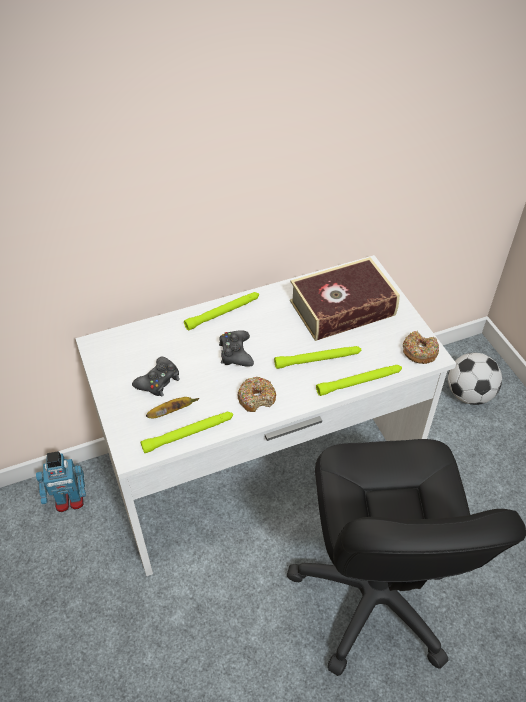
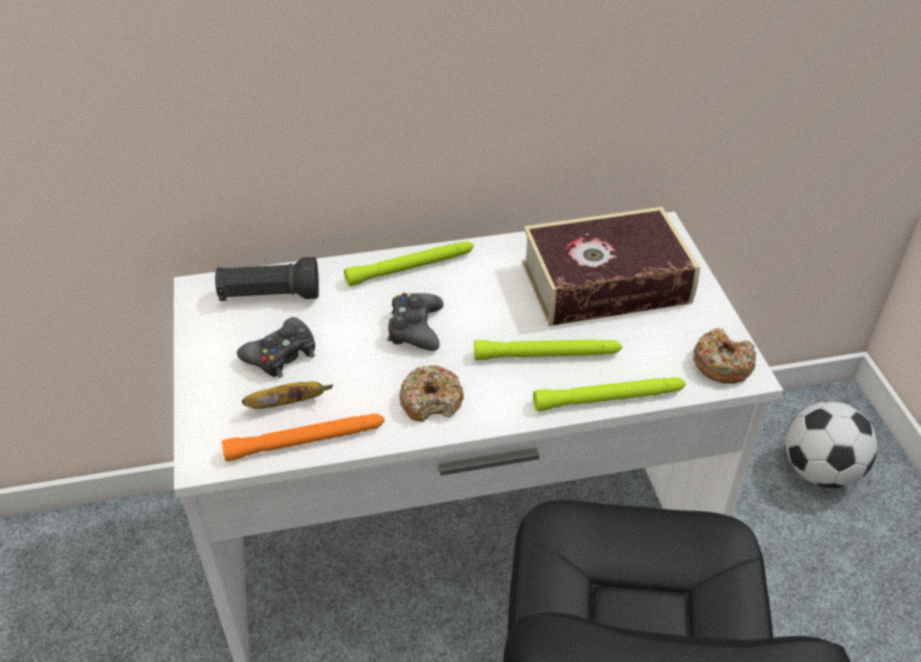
camera: 10 degrees right, 5 degrees down
(69, 501) = (153, 544): toy robot -> none
(140, 343) = (269, 296): none -> black flashlight
(189, 434) = (306, 441): green flashlight -> orange flashlight

